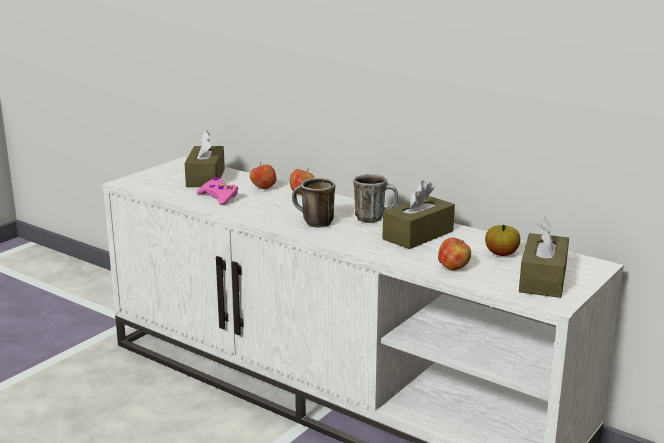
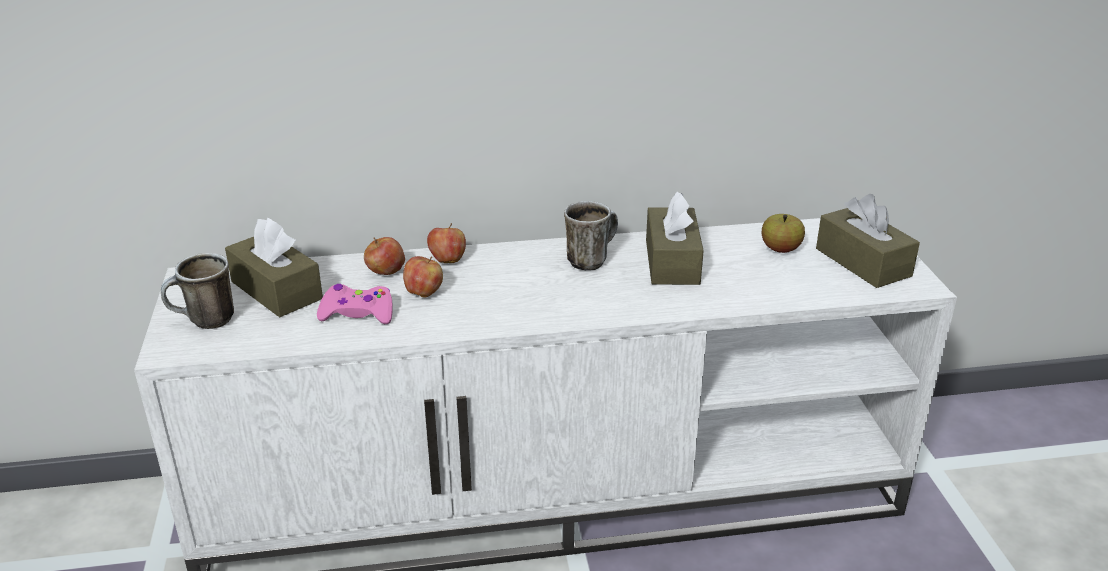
camera: 45 degrees left, 10 degrees up
(312, 223) = (543, 298): mug -> mug (204, 322)
(453, 268) = (780, 288): apple -> apple (424, 293)

